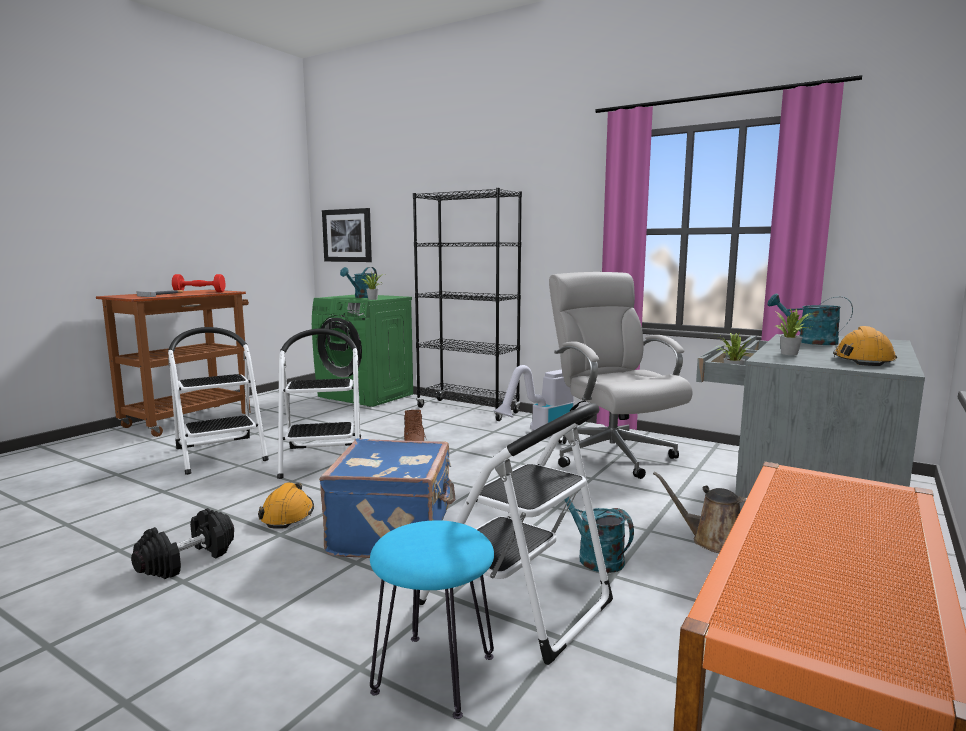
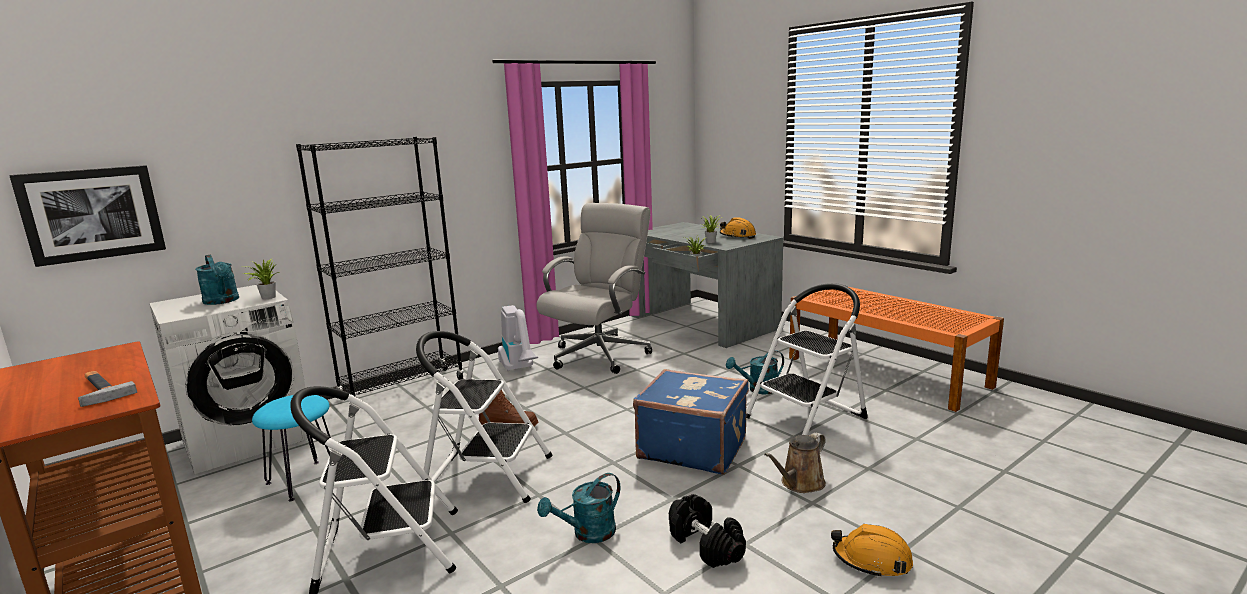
camera: 70 degrees left, 5 degrees up
(199, 292) = (80, 368): red dumbbell -> none
(287, 515) = (631, 495): orange hard hat -> orange hard hat (872, 560)
(366, 397) = (249, 442): green washing machine -> white washing machine
(434, 673) = (873, 447): turquoise stool -> turquoise stool (304, 480)
(612, 456) = (599, 356): grey office chair -> grey office chair turned 135 degrees clockwise
(712, 541) = (750, 358): brown watering can -> brown watering can (800, 484)
(809, 342) = (673, 233): turquoise watering can -> turquoise watering can (587, 534)

